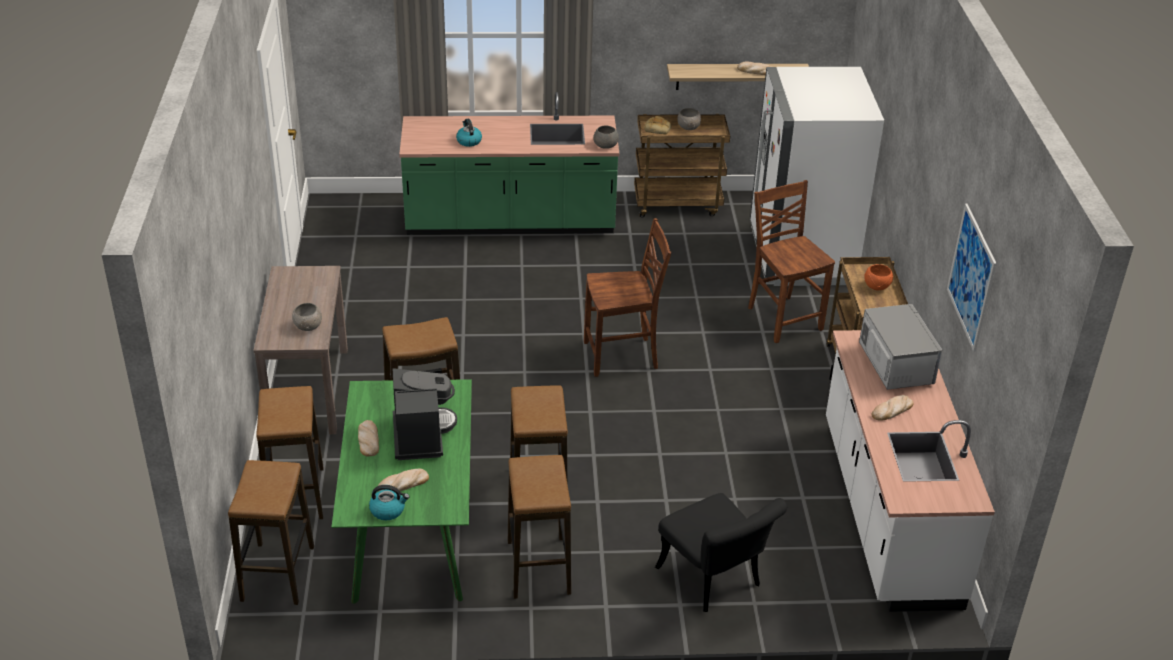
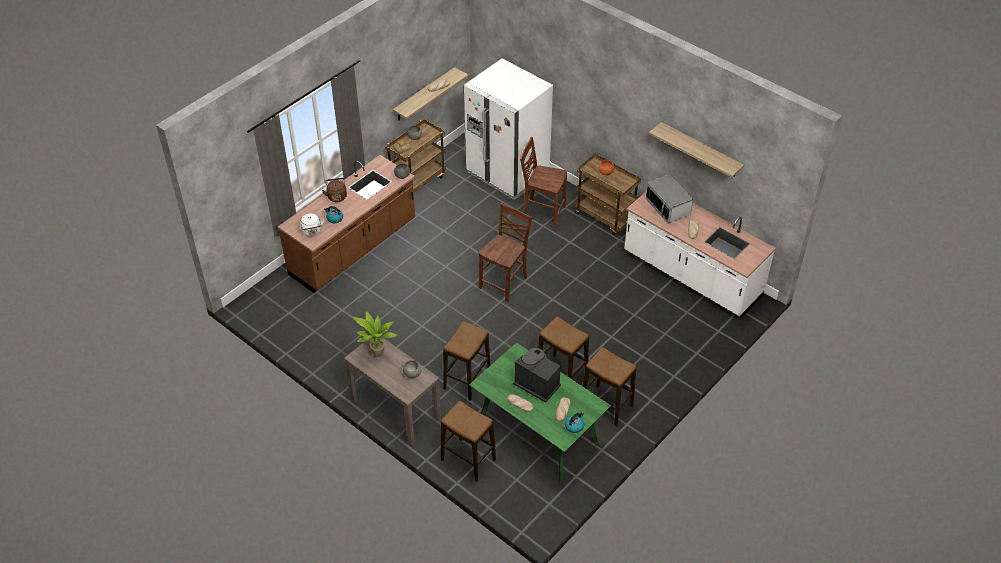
camera: 45 degrees left, 10 degrees up
(277, 573) = (514, 498): stool -> none
(306, 285) = (377, 355): none -> potted plant
(427, 139) = (312, 232): none -> white kettle
(505, 124) = (336, 196): none -> brown kettle
(510, 222) = (353, 248): green counter -> brown counter
(714, 581) = (673, 356): black chair -> none
(895, 365) = (668, 208): microwave -> microwave turned 150 degrees counterclockwise
(971, 277) = (700, 150): picture -> shelf

